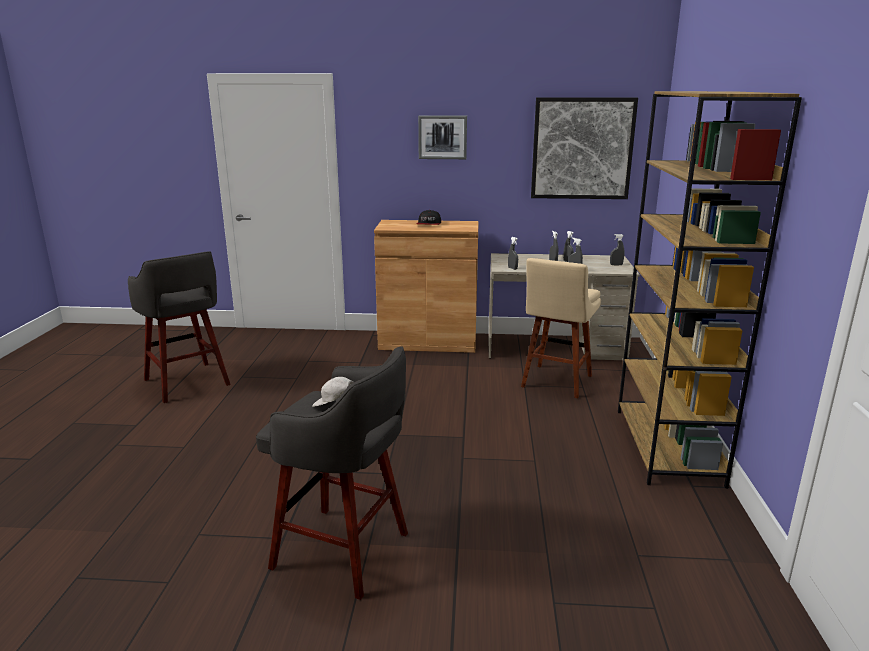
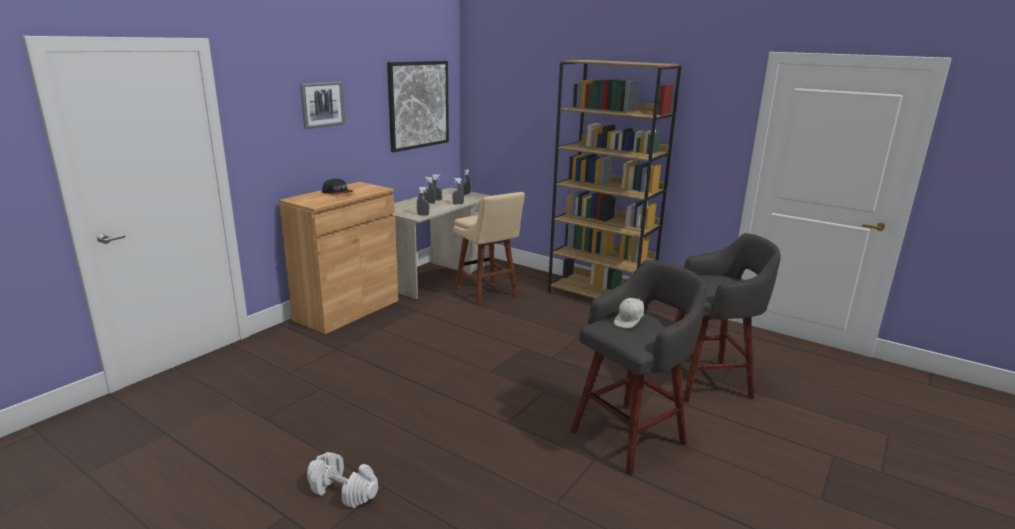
camera: 60 degrees left, 0 degrees up
(172, 434) = (344, 491): none -> white dumbbell
(187, 383) = (224, 458): grey stool -> grey stool (707, 381)

